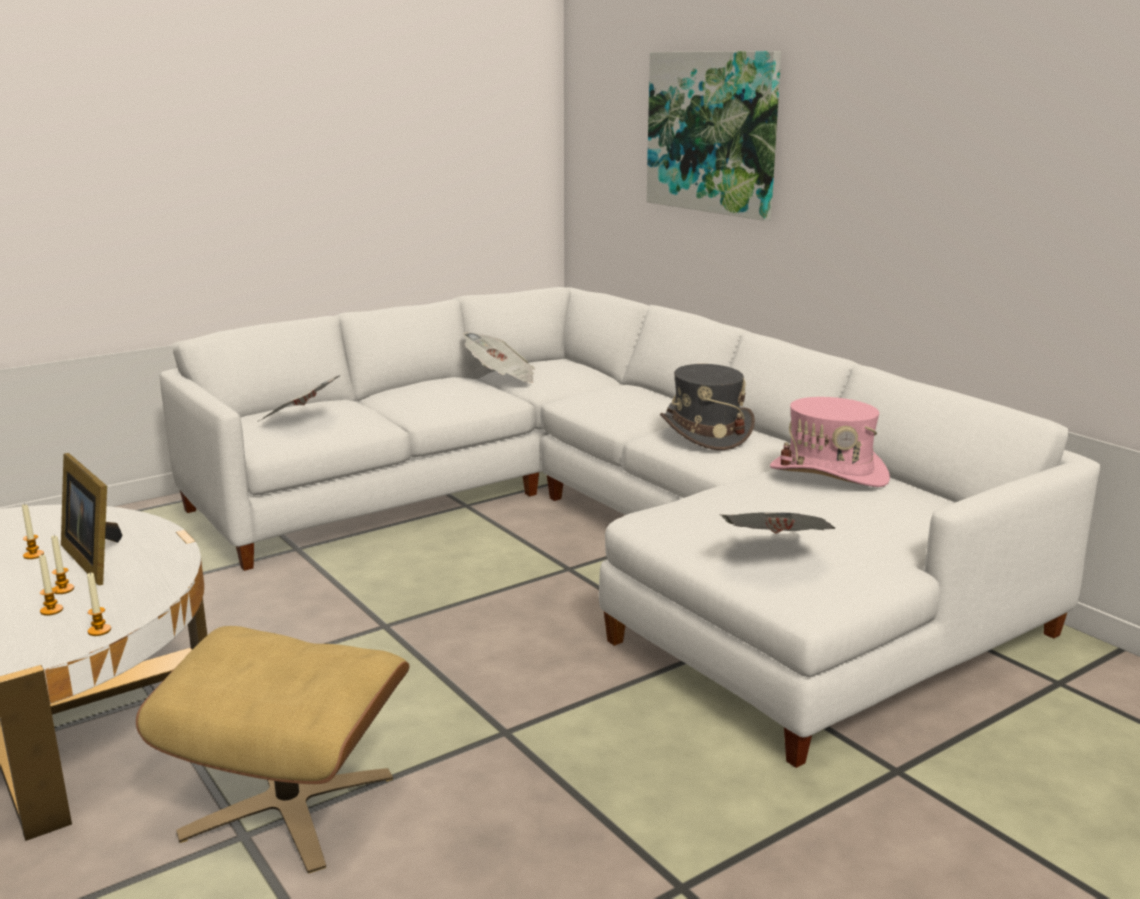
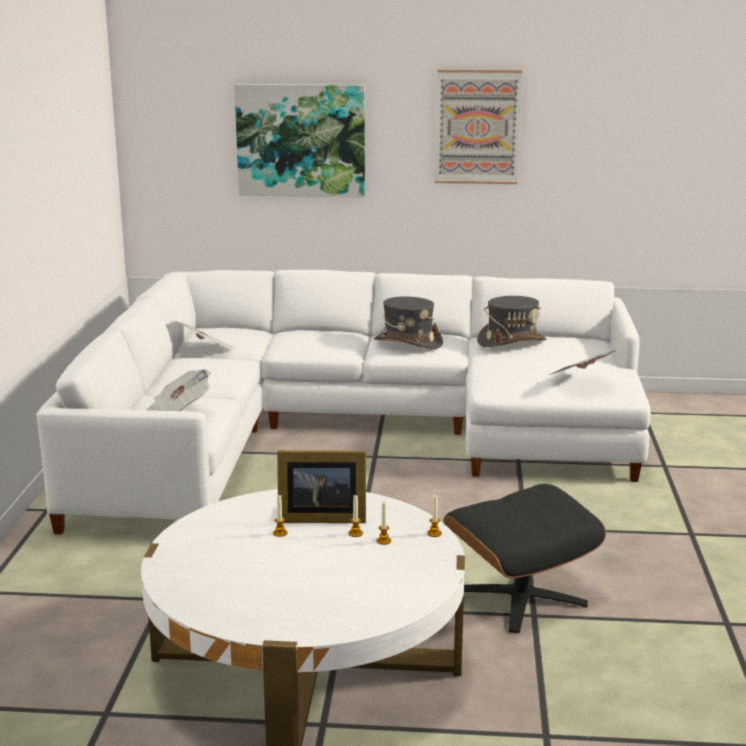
camera: 50 degrees left, 0 degrees up
(289, 804) = (520, 596): beige ottoman -> black ottoman
(829, 473) = (511, 341): pink hat -> grey hat
(915, 121) = (477, 127): none -> picture

